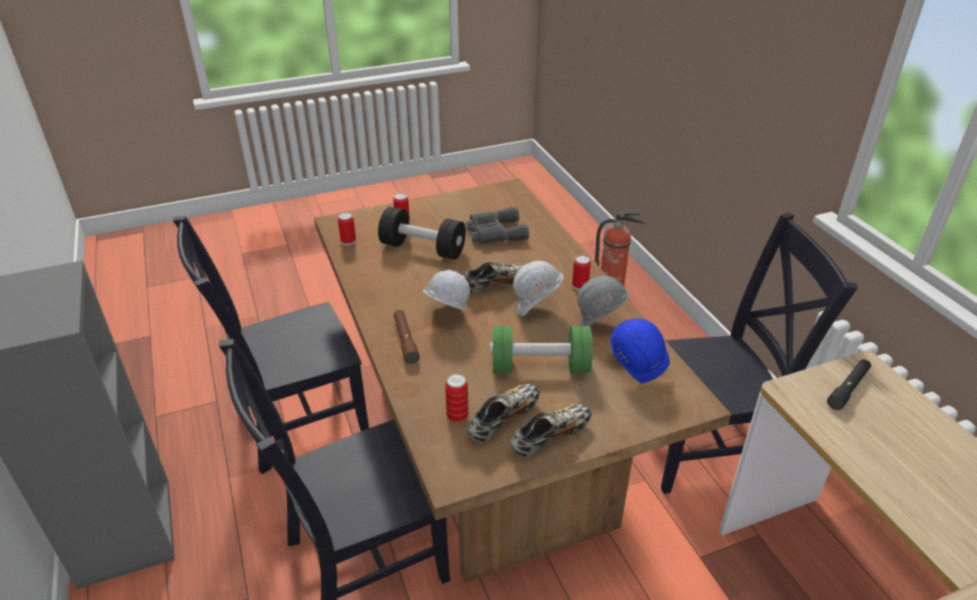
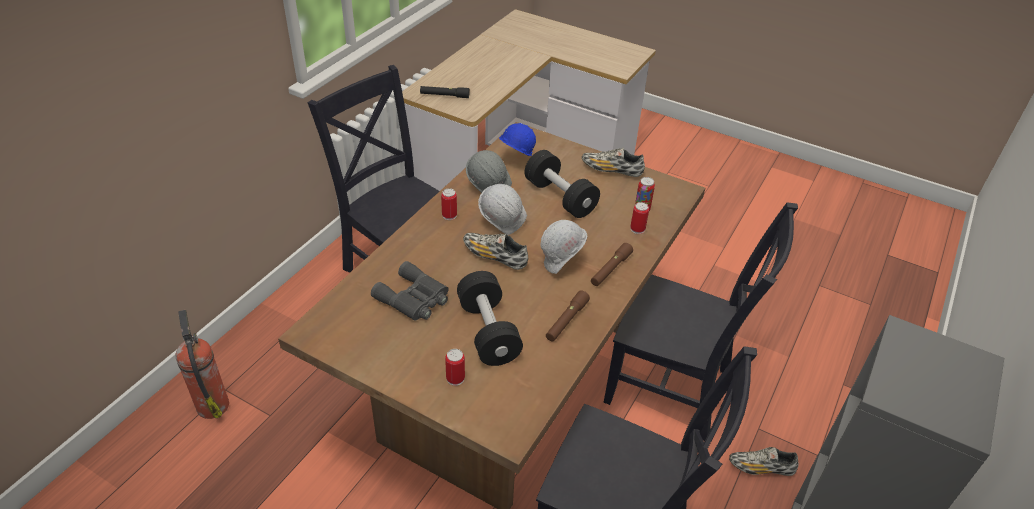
camera: 130 degrees left, 5 degrees up
(348, 241) = (531, 396): can -> can (637, 229)
(385, 286) = (566, 321): none -> brown flashlight
(503, 420) = (621, 192): shoe -> shoe (761, 468)
(540, 366) = (560, 197): green dumbbell -> black dumbbell

